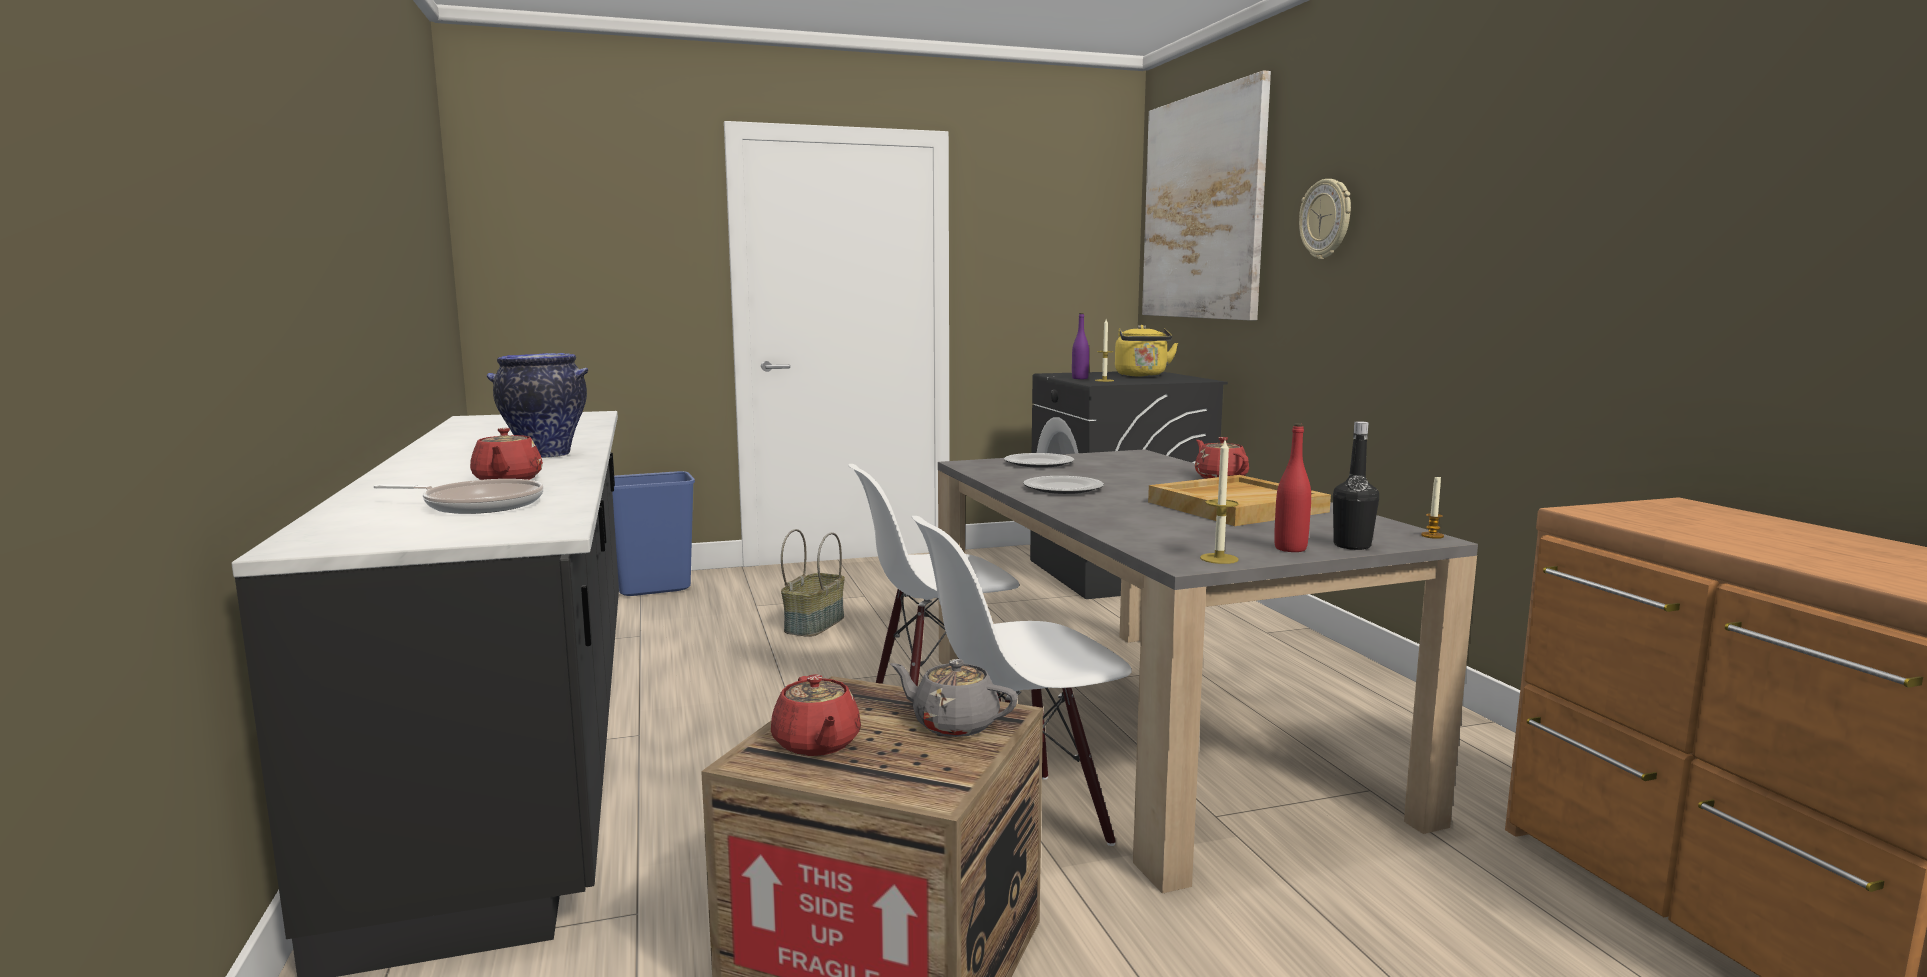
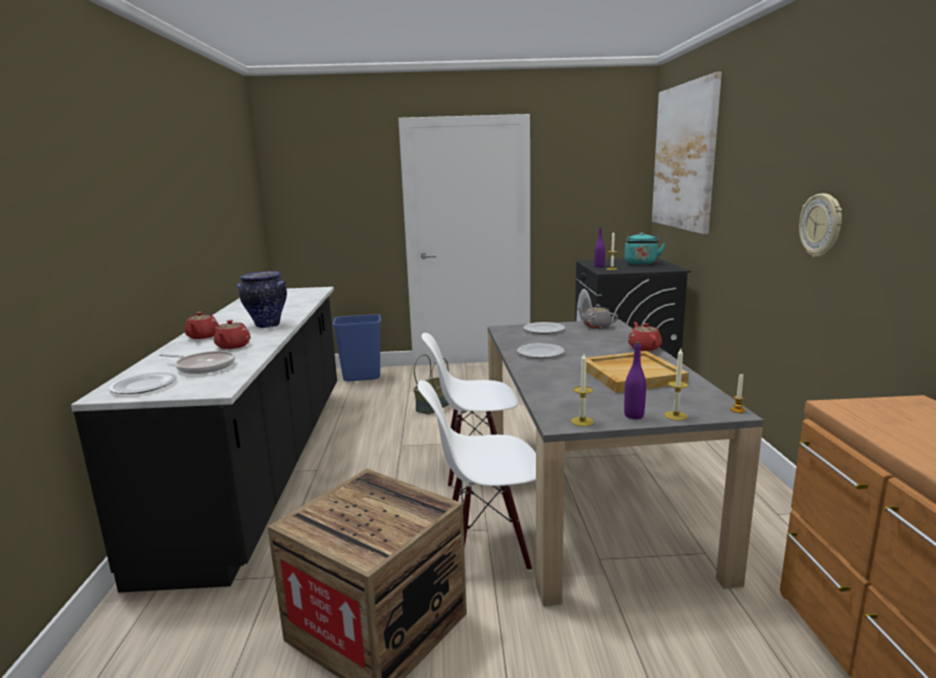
camera: 15 degrees right, 5 degrees up
(378, 532) = (145, 386): none -> plate
(816, 744) = (331, 515): red teapot -> red teapot (202, 336)
(954, 724) = (407, 510): grey teapot -> grey teapot (596, 326)
(1142, 376) = (641, 263): yellow kettle -> turquoise kettle
(1290, 548) = (634, 415): red bottle -> purple bottle
(1326, 219) = (746, 173): wall clock -> wall clock (821, 225)
(1352, 546) = (675, 416): black bottle -> candle

